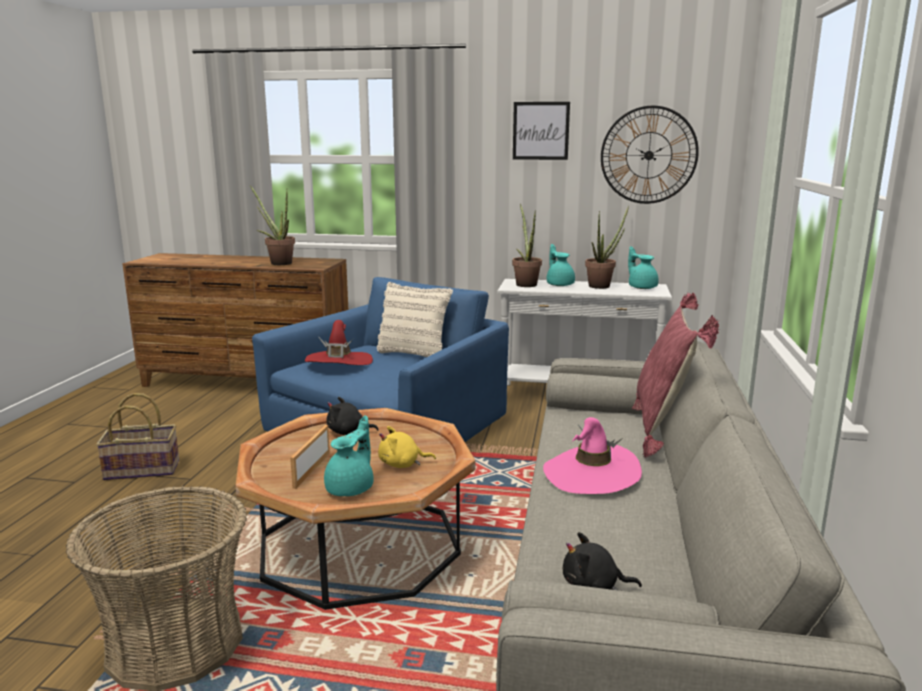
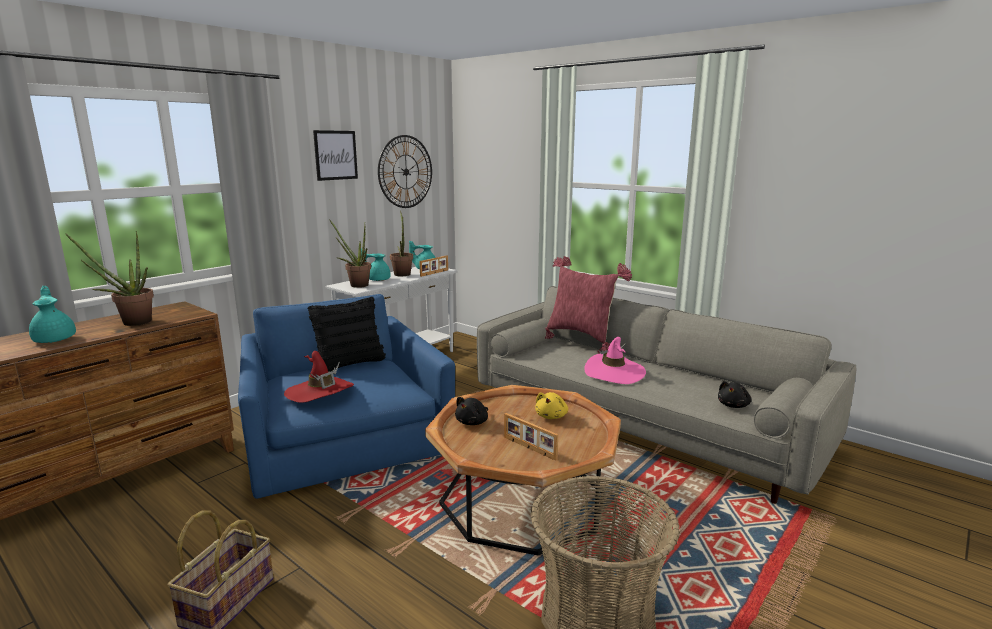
camera: 60 degrees left, 0 degrees up
(351, 488) = (574, 439): turquoise teapot -> turquoise teapot (55, 339)
(414, 354) = (350, 364): beige pillow -> black pillow
(633, 293) = (434, 273): none -> picture frame

